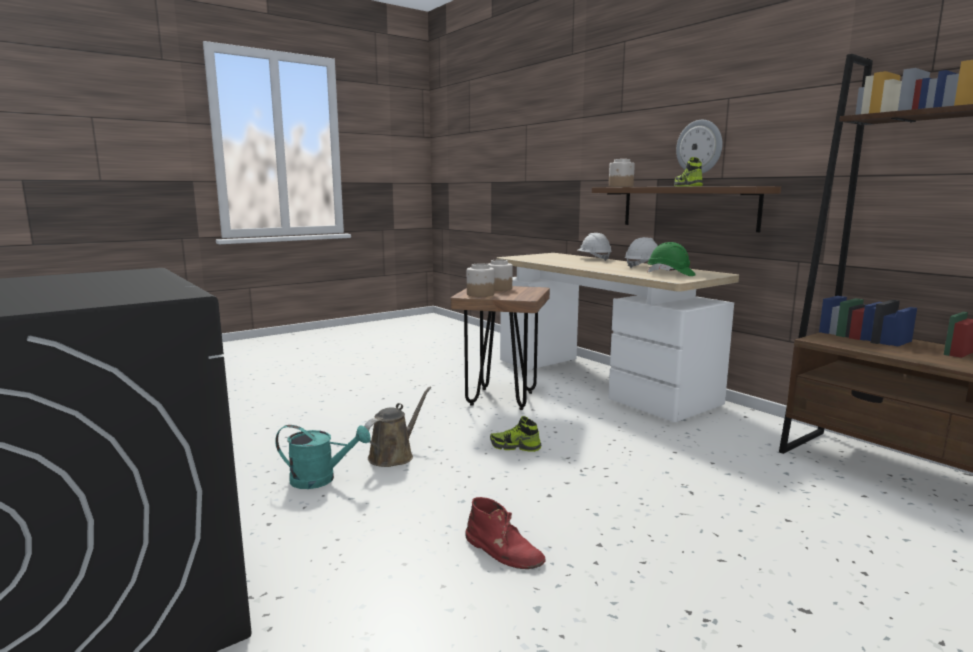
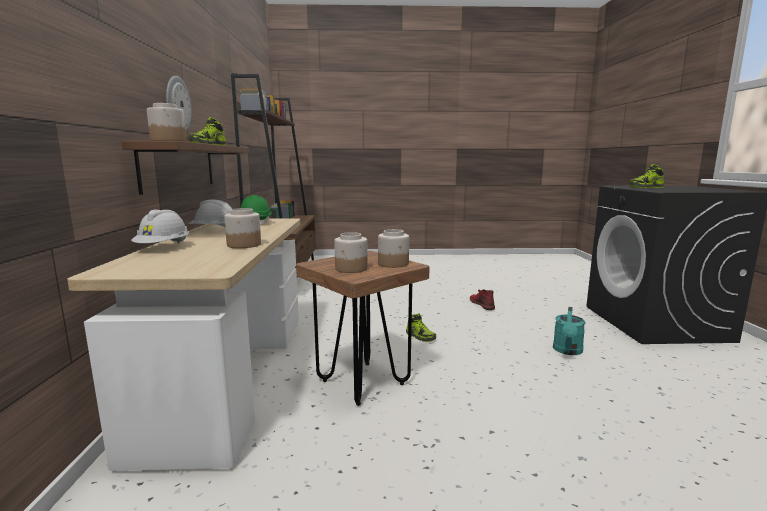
camera: 145 degrees left, 0 degrees up
(116, 288) = (646, 187): none -> shoe
(321, 479) = (567, 351): turquoise watering can -> turquoise watering can turned 105 degrees counterclockwise
(394, 455) = (510, 353): brown watering can -> none
(563, 263) = (243, 245): none -> jar

